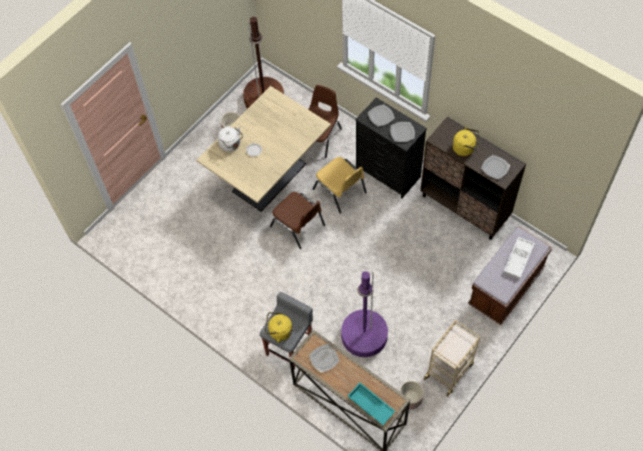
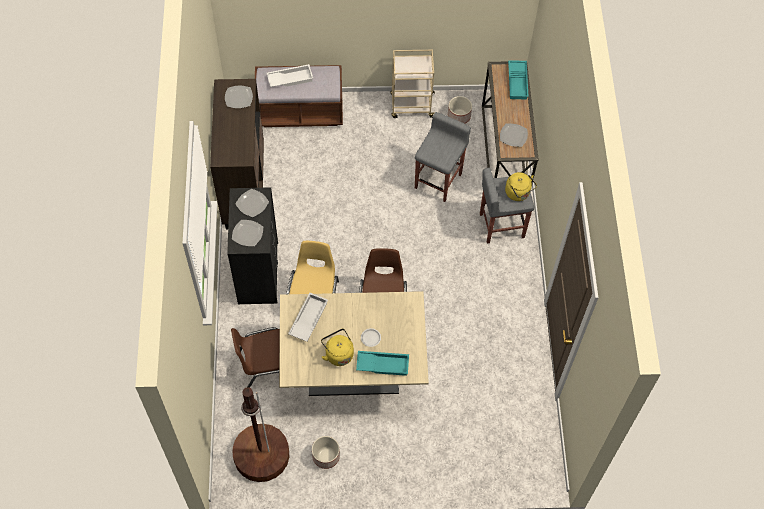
camera: 135 degrees left, 0 degrees up
(231, 145) = (383, 364): white kettle -> turquoise tray
(299, 127) = (308, 319): none -> white tray
(364, 336) = (438, 180): purple floor lamp -> grey stool
(465, 148) = (236, 131): yellow kettle -> yellow kettle (338, 353)

